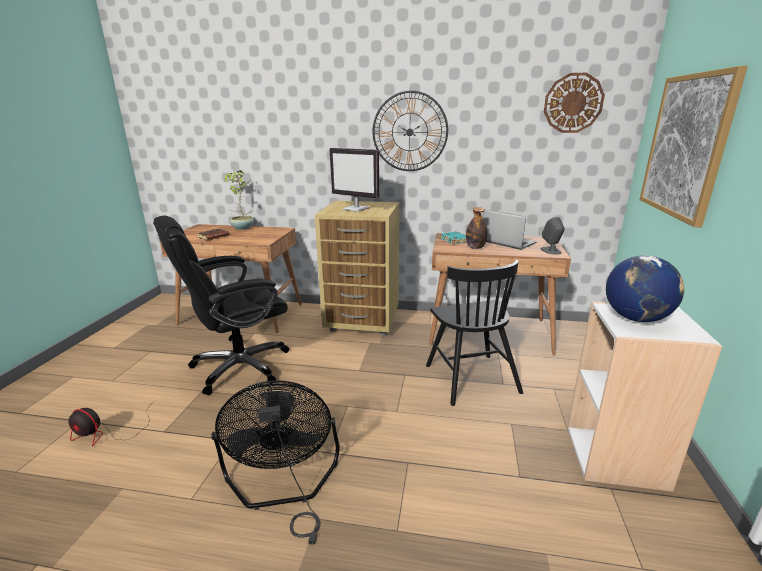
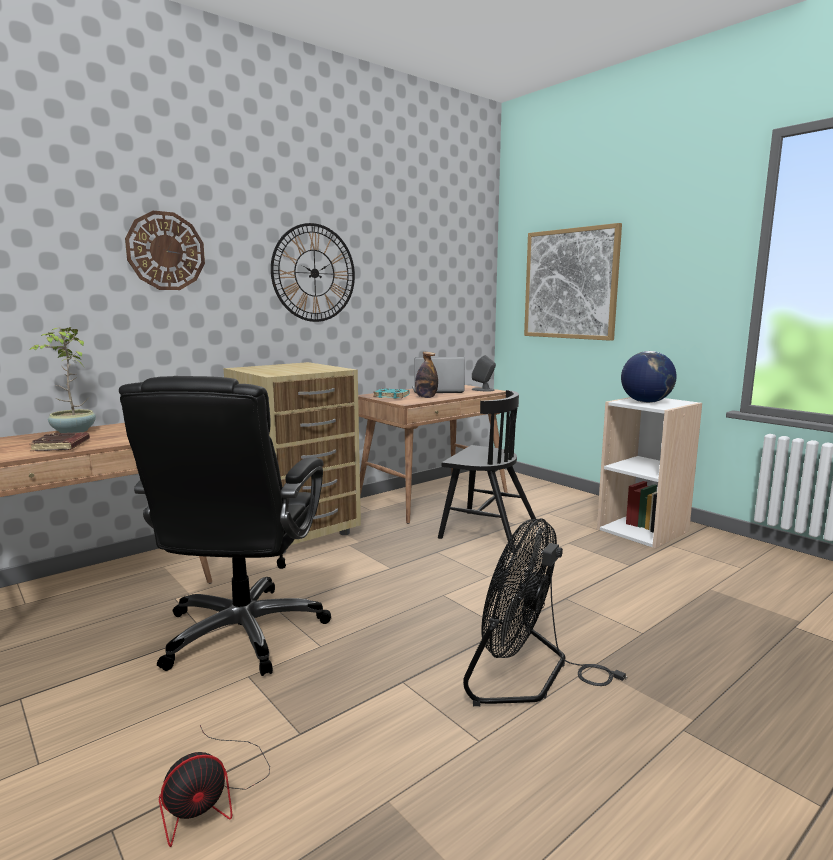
camera: 50 degrees left, 10 degrees down
(356, 209) = (291, 369): monitor -> none
(573, 103) = (452, 251): wall clock -> wall clock (166, 251)

